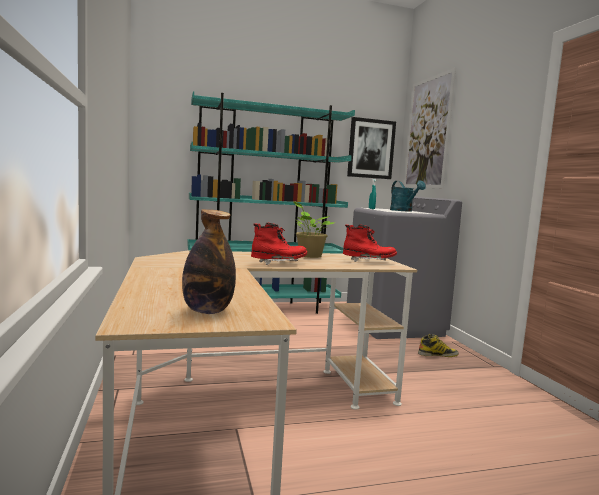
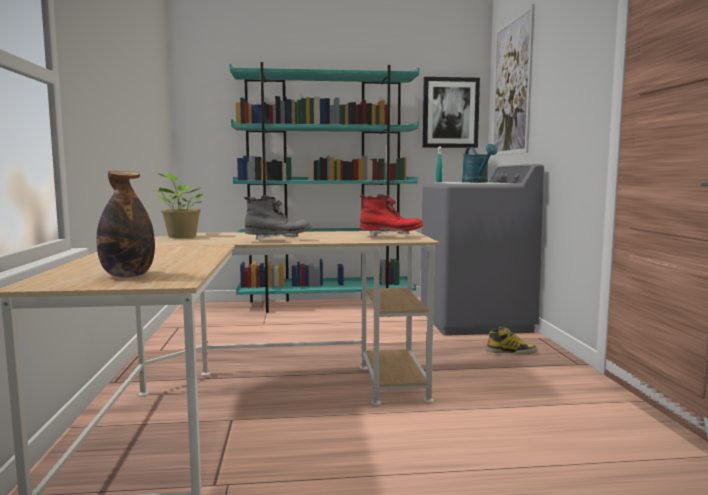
camera: 10 degrees right, 0 degrees up
(278, 263) = (278, 240): red boot -> grey boot
(308, 255) = (327, 233): potted plant -> potted plant (181, 236)

